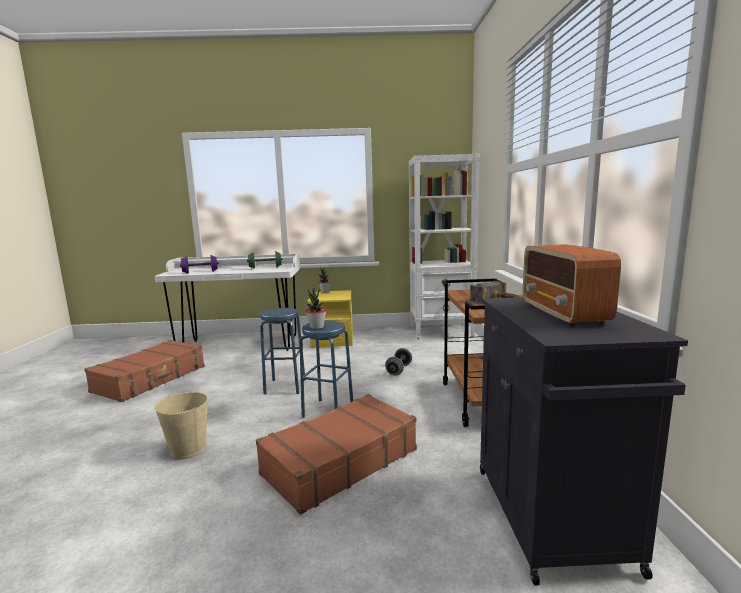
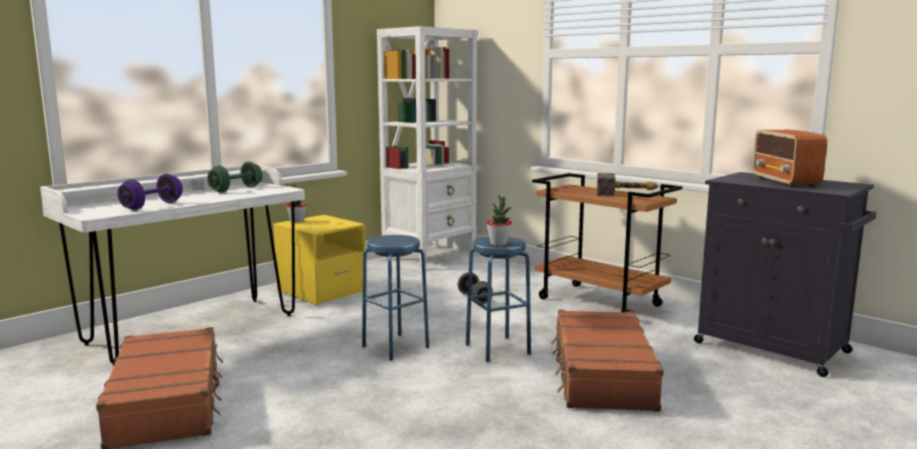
camera: 45 degrees left, 0 degrees up
(188, 449) = (449, 426): beige bucket -> none
(563, 313) = (785, 181): radio -> radio turned 45 degrees clockwise

